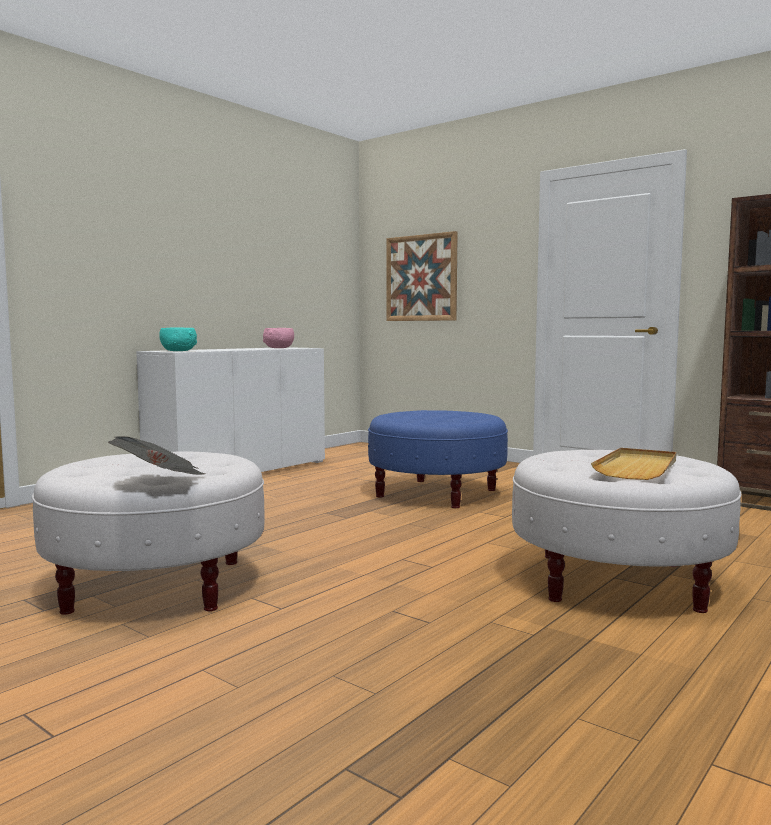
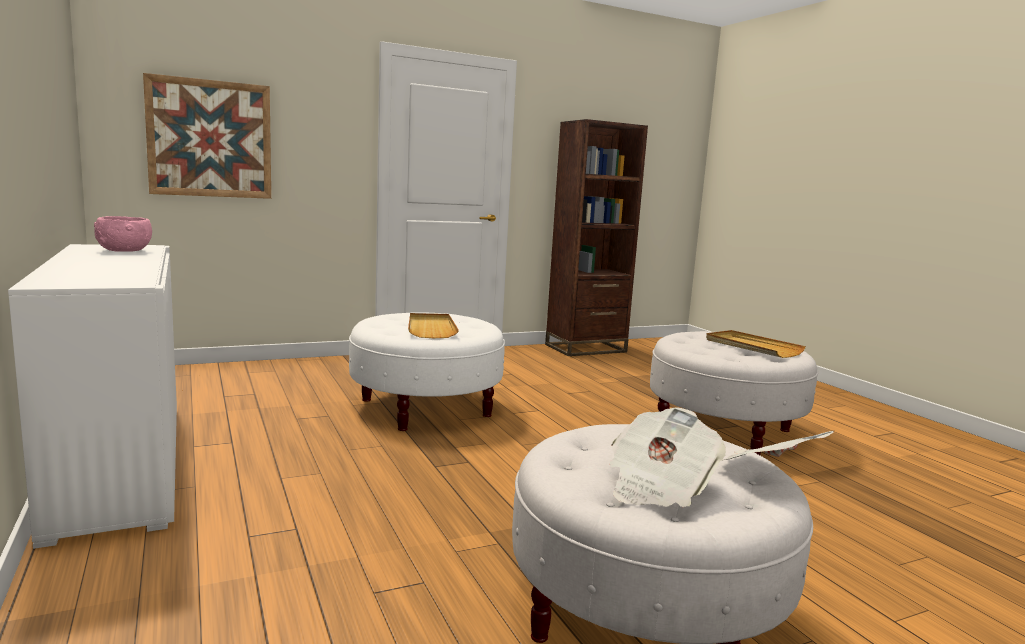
camera: 65 degrees left, 5 degrees up
(115, 467) = (658, 486): none -> newspaper
(178, 351) = (115, 281): turquoise bowl -> none
(425, 417) = (431, 328): none -> beige tray
(437, 493) = (426, 407): blue ottoman -> white ottoman

